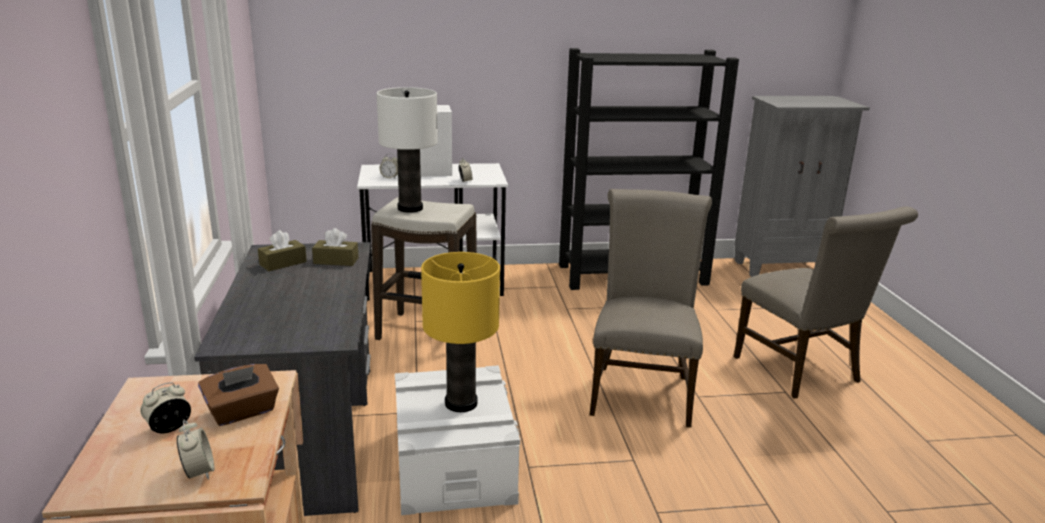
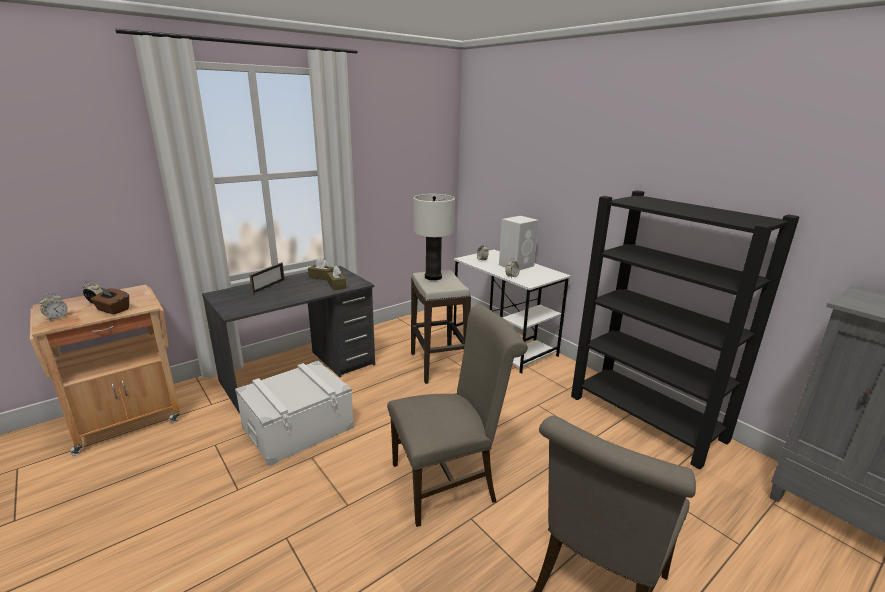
camera: 60 degrees right, 0 degrees up
(261, 302) = (269, 287): none -> picture frame
(460, 403) = (295, 390): yellow table lamp -> none

